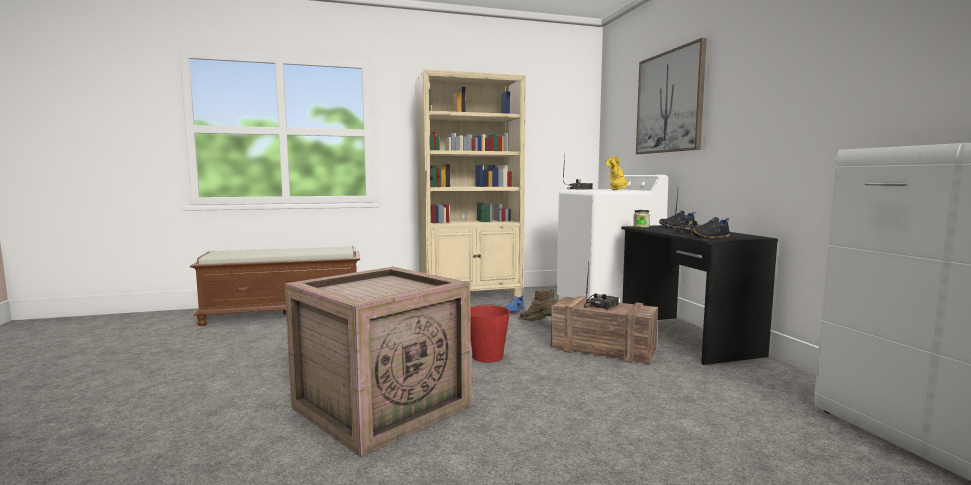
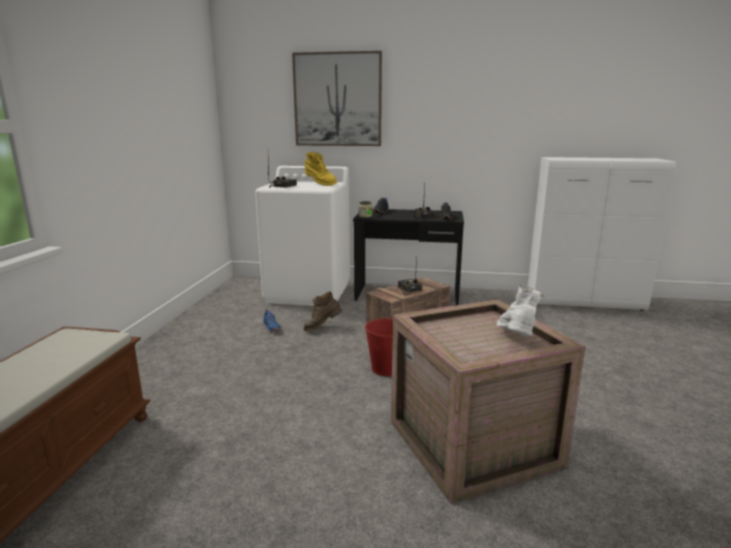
camera: 65 degrees left, 10 degrees up
(370, 296) = (515, 341): none -> white boot
(471, 297) = (187, 335): beige bookcase -> none

